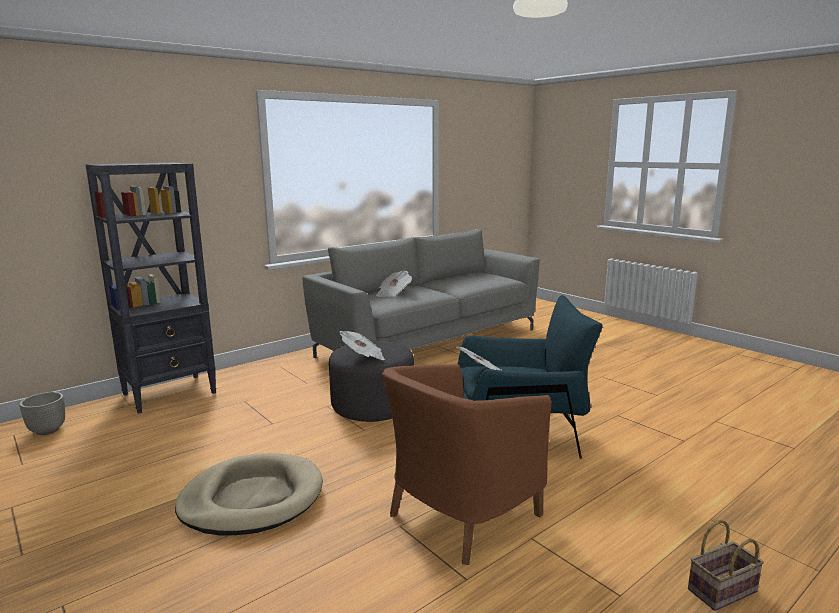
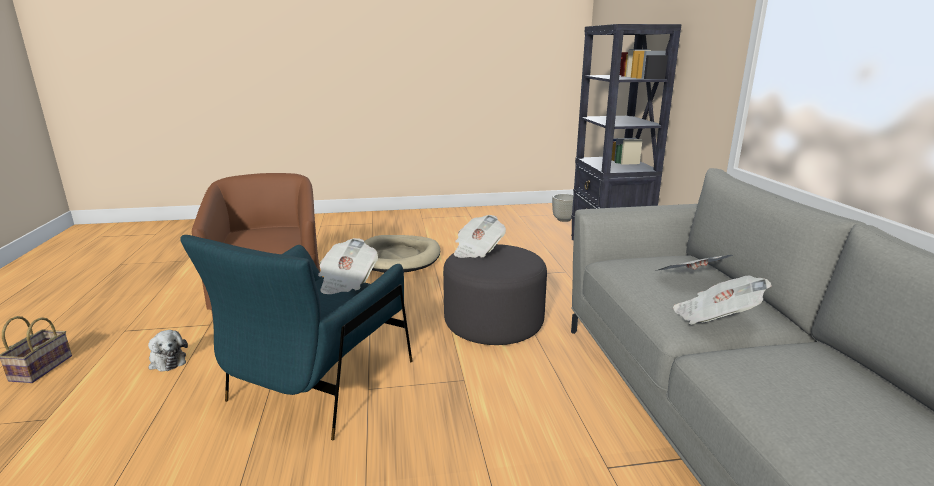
camera: 120 degrees right, 5 degrees up
(431, 289) = (715, 318): none -> newspaper
(598, 517) = (167, 360): none -> plush toy

